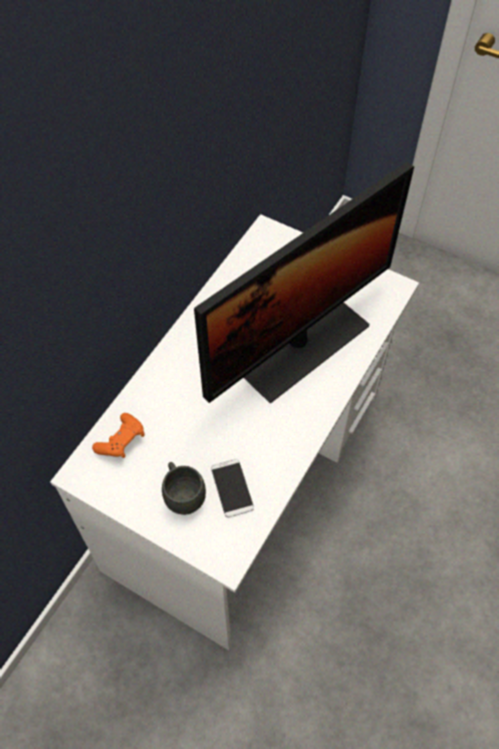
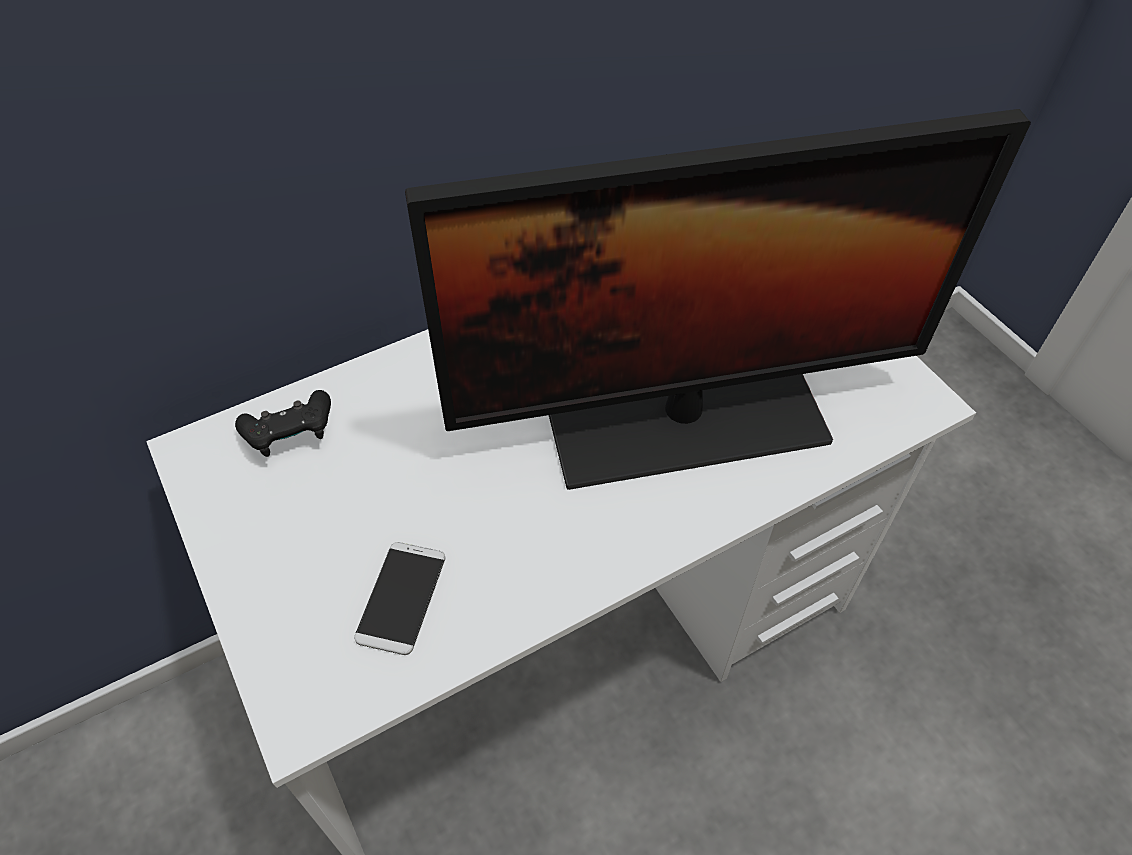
camera: 30 degrees right, 5 degrees down
(122, 442) = (291, 435): orange game controller -> black game controller
(182, 494) = (316, 564): grey mug -> none

